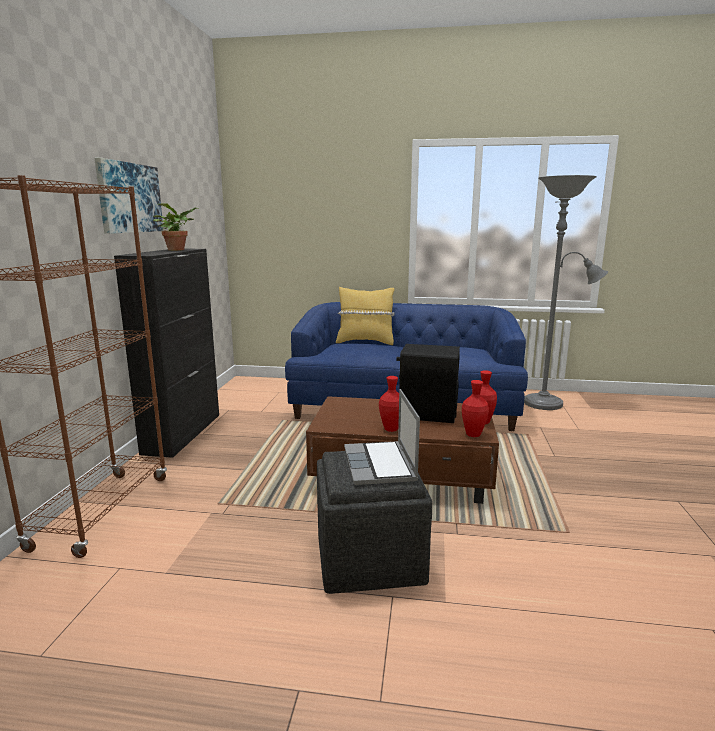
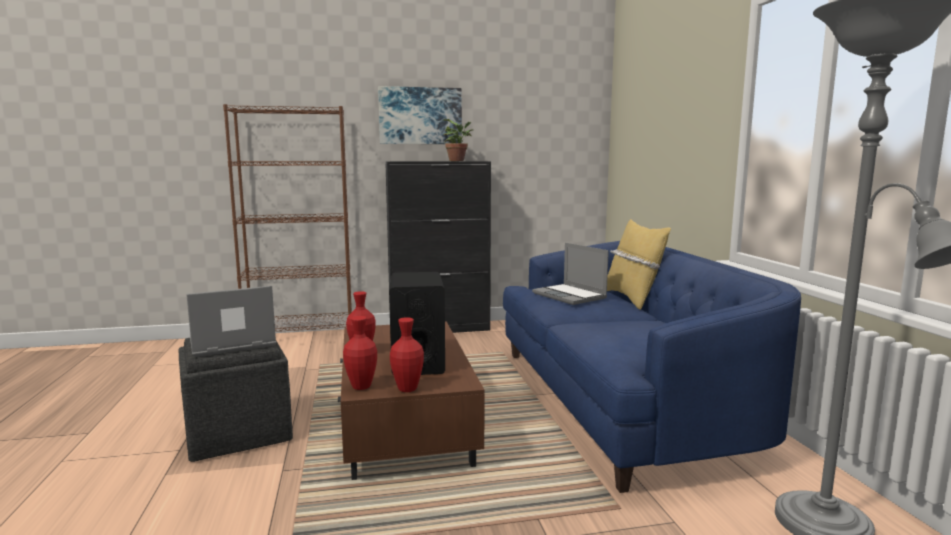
camera: 70 degrees right, 5 degrees down
(359, 349) = (570, 296): none -> laptop

